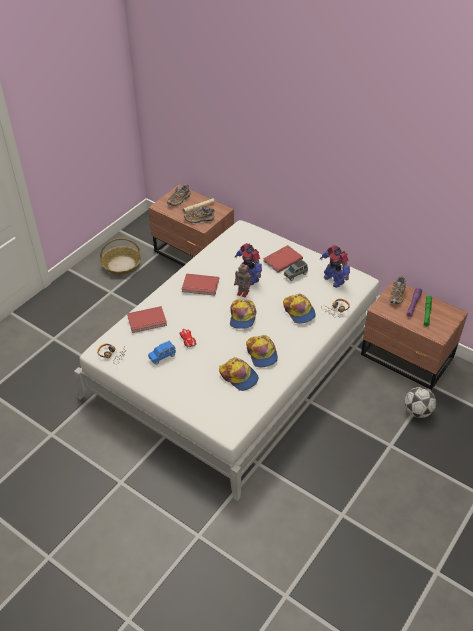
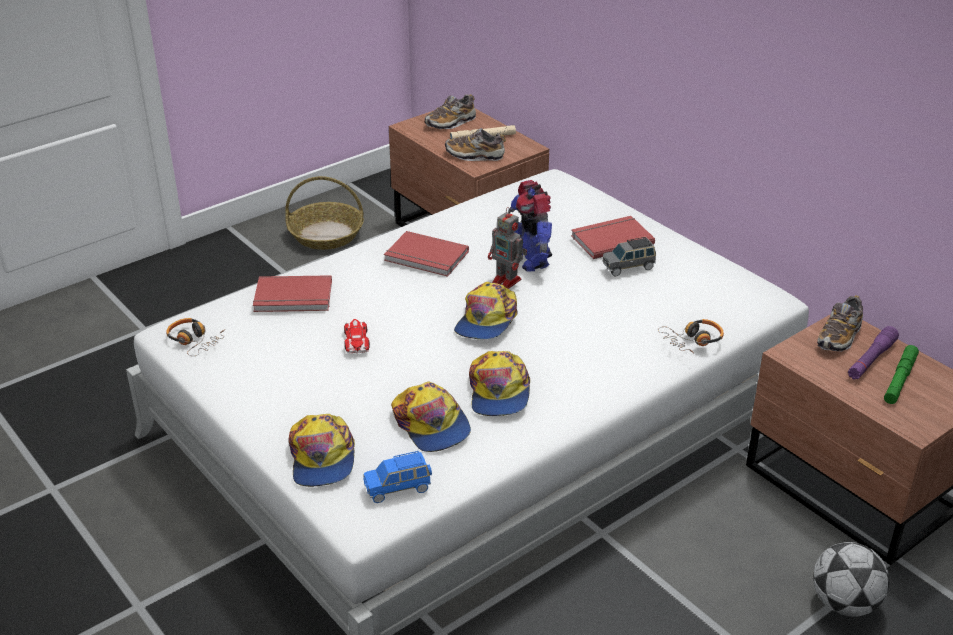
camera: 15 degrees right, 10 degrees down
(162, 356) = (292, 361): blue toy car -> blue toy car (398, 488)
(299, 311) = (610, 330): cap -> cap (322, 458)
(334, 279) = (707, 287): toy robot -> none

